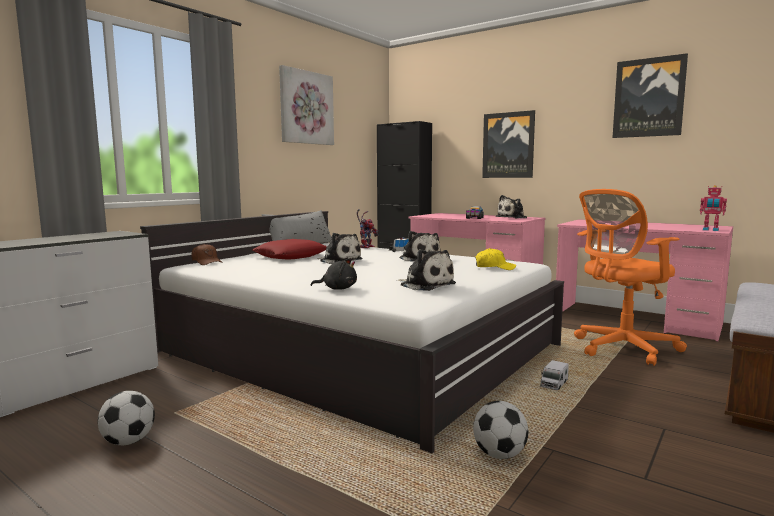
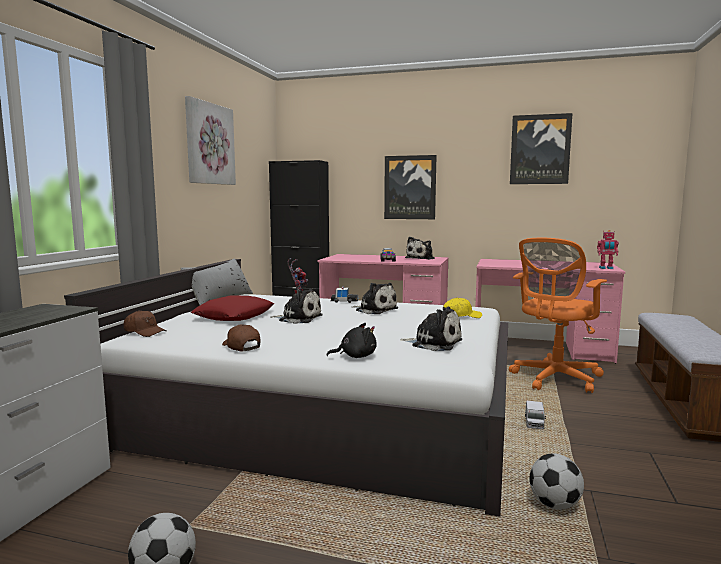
camera: 20 degrees left, 0 degrees up
(259, 276) = (241, 347): none -> brown cap

